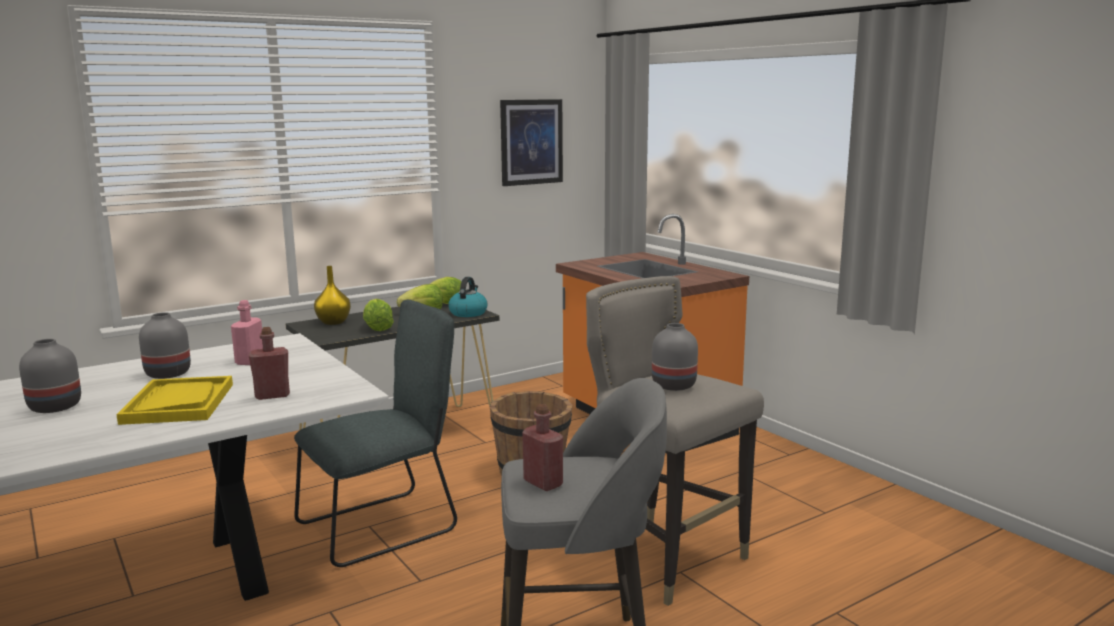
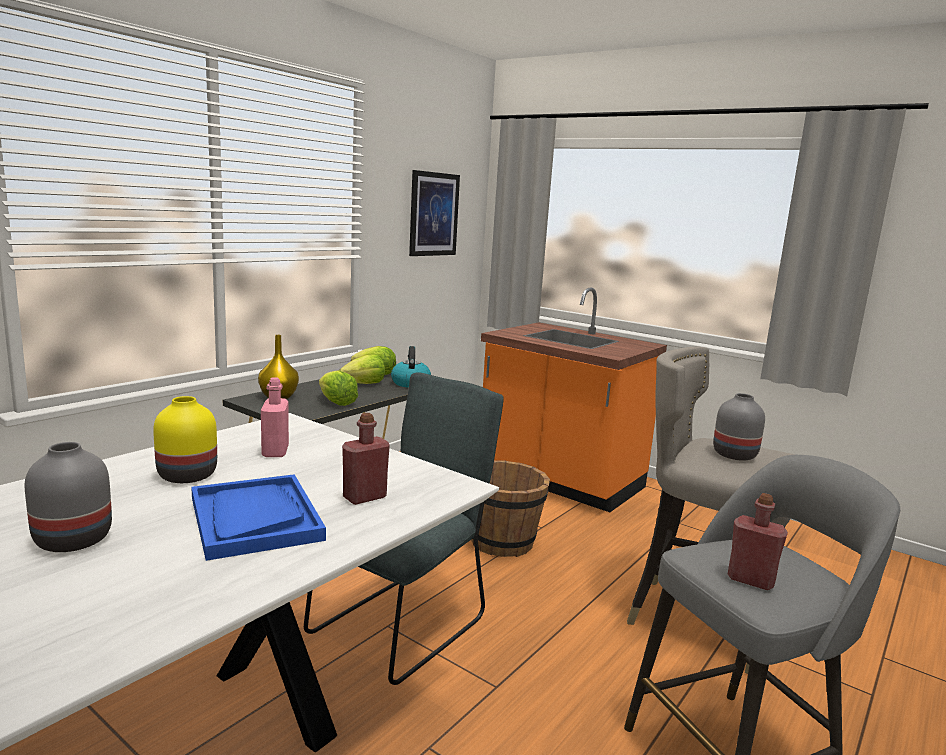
camera: 20 degrees left, 0 degrees up
(167, 374) = (187, 476): grey vase -> yellow vase
(178, 403) = (255, 518): yellow tray -> blue tray

